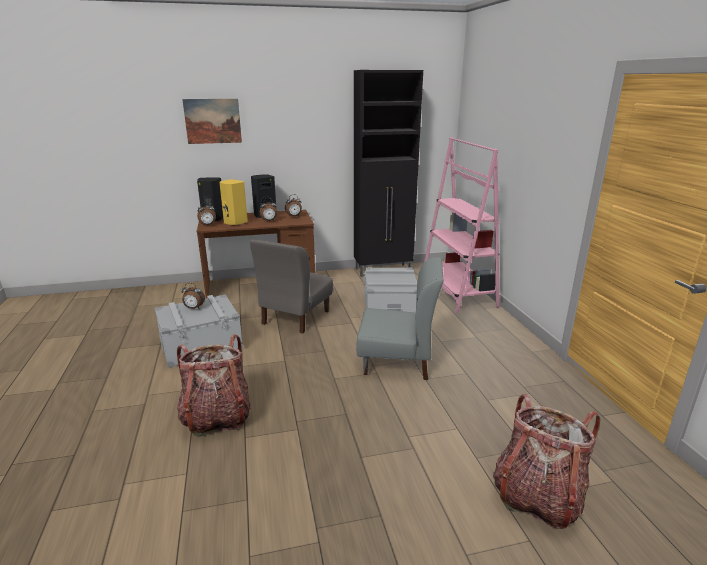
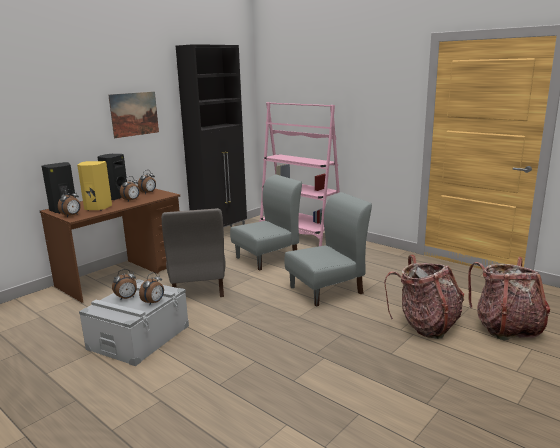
camera: 35 degrees left, 5 degrees down
(203, 319) = (154, 302): none -> alarm clock
(213, 121) = (46, 100): picture -> picture (134, 114)
(216, 417) = (247, 379): backpack -> backpack (426, 325)
(390, 308) = (267, 258): grey storage box -> grey chair

